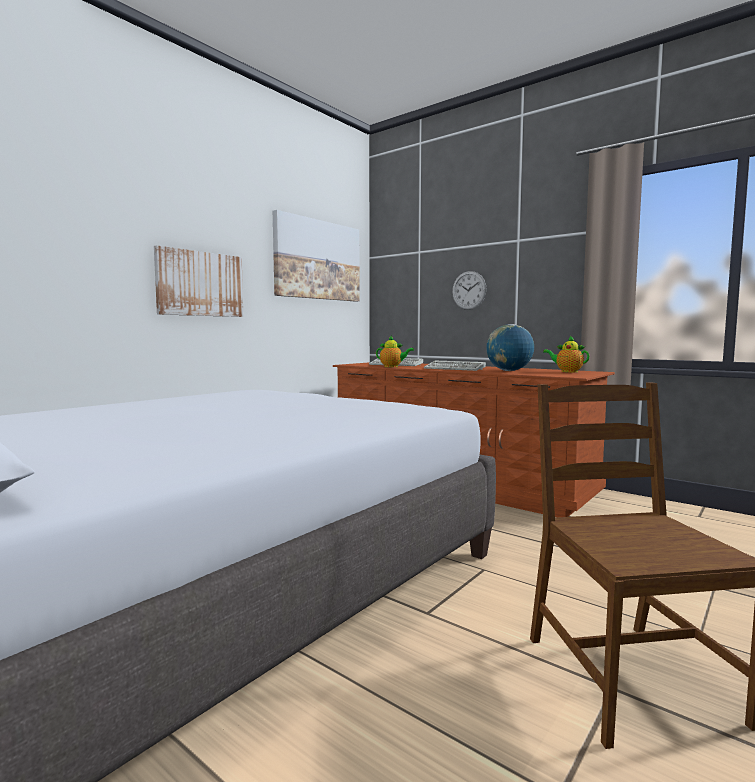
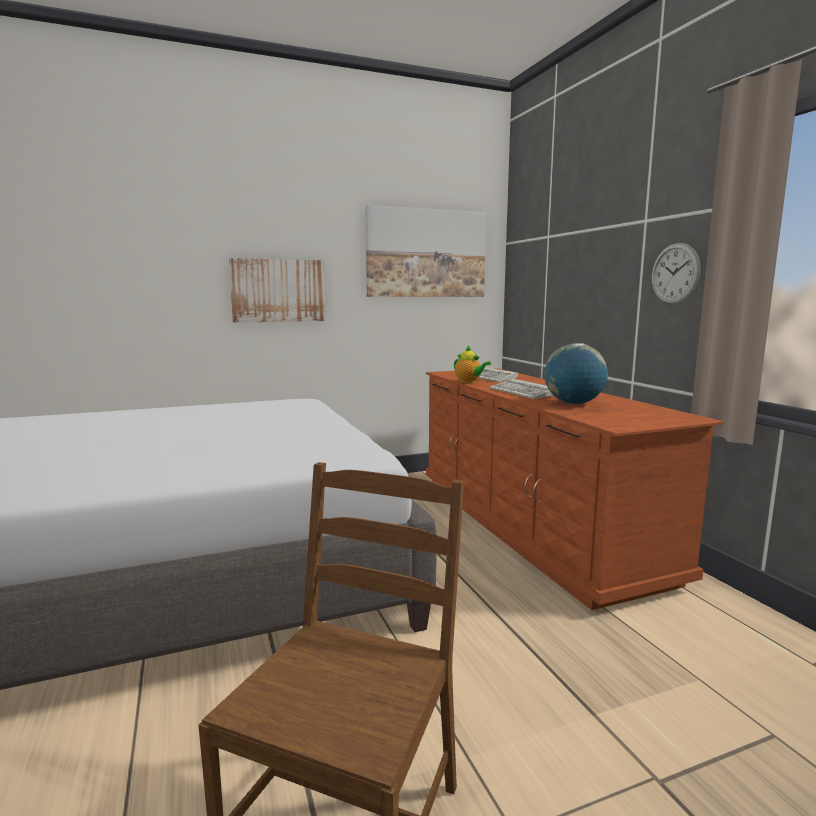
camera: 30 degrees right, 5 degrees up
(469, 290) = (590, 287): wall clock -> wall clock (675, 273)
(567, 371) = (649, 413): teapot -> none

